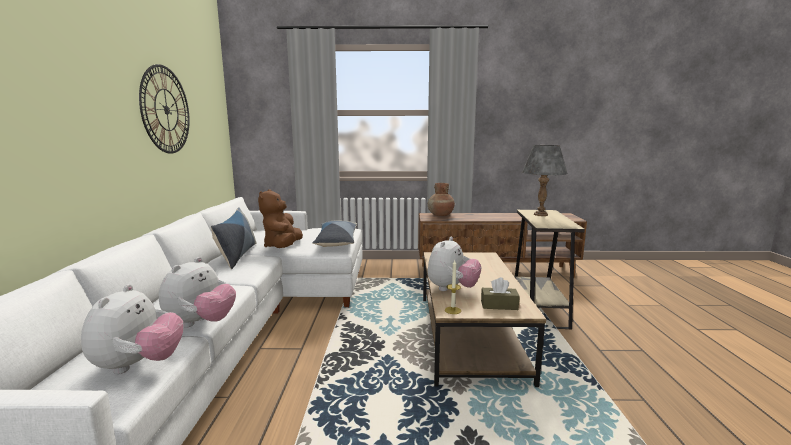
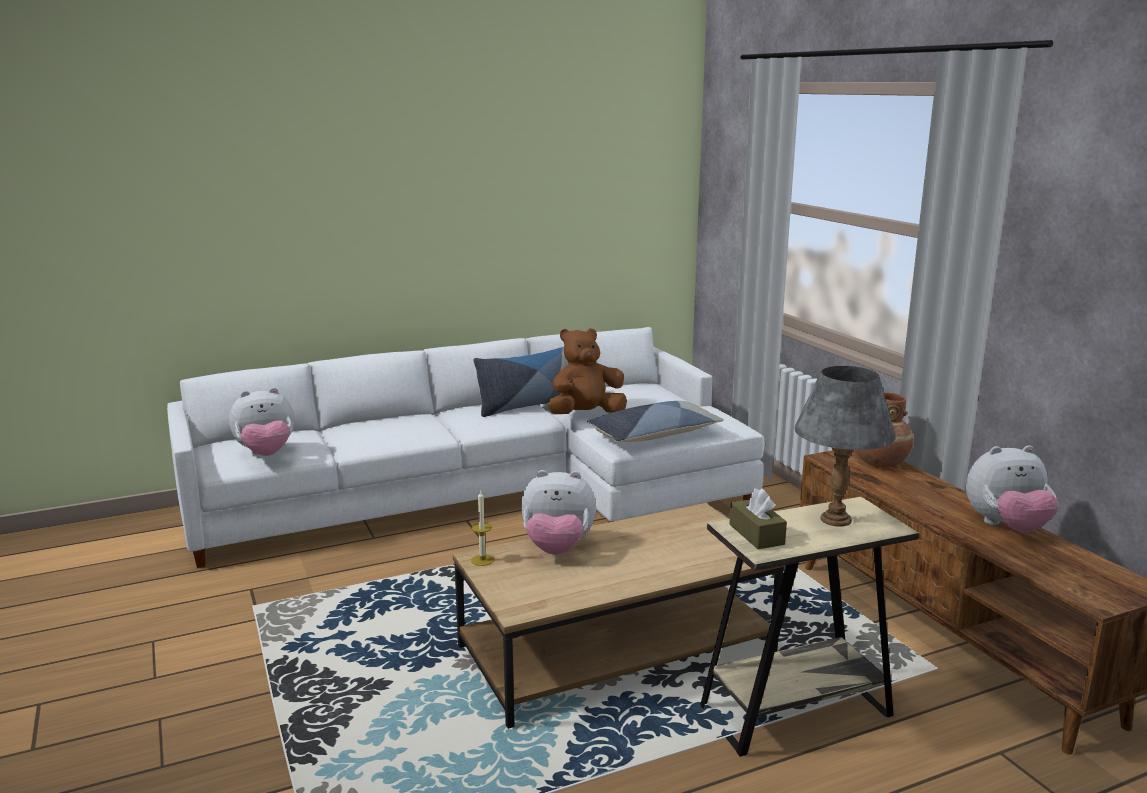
camera: 65 degrees right, 5 degrees up
(166, 110) = (531, 201): wall clock -> none
(201, 323) = (349, 449): plush toy -> plush toy (1006, 527)
(499, 305) = (524, 588): brown tissue box -> brown tissue box (756, 534)

